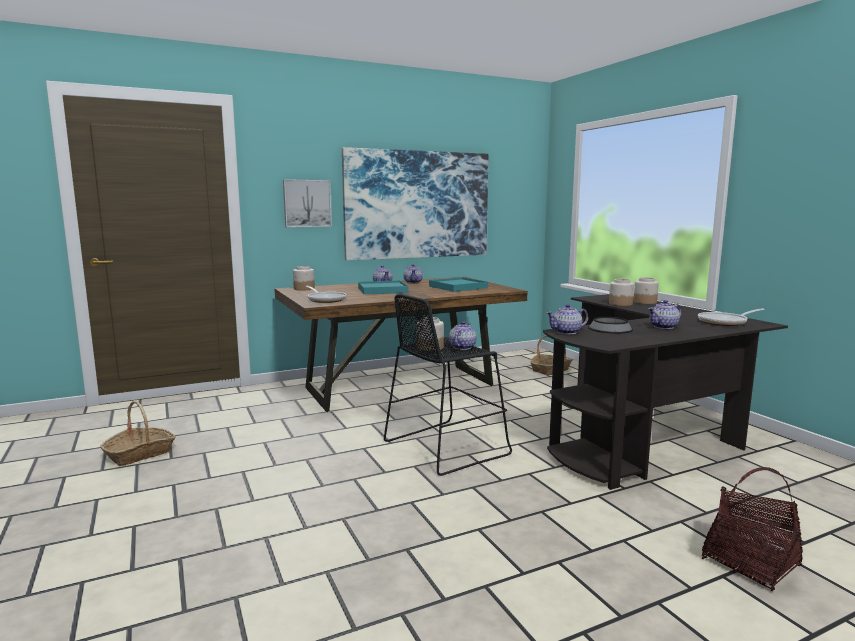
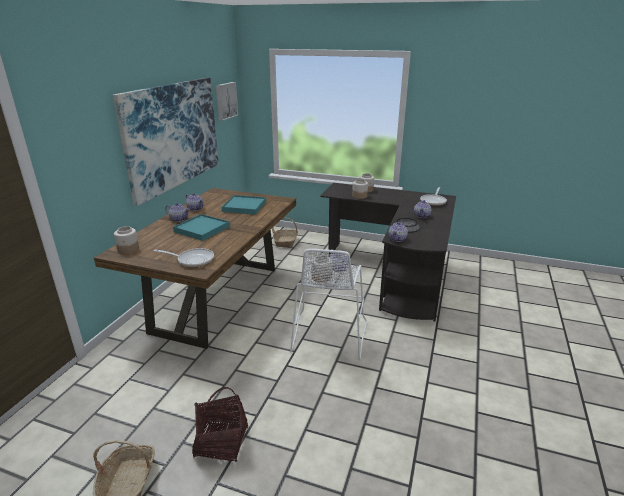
camera: 45 degrees left, 15 degrees up
(307, 203) = (95, 161): picture -> picture (225, 100)
(446, 446) = (328, 336): black stool -> white stool
(751, 563) = (521, 332): basket -> basket (221, 442)

